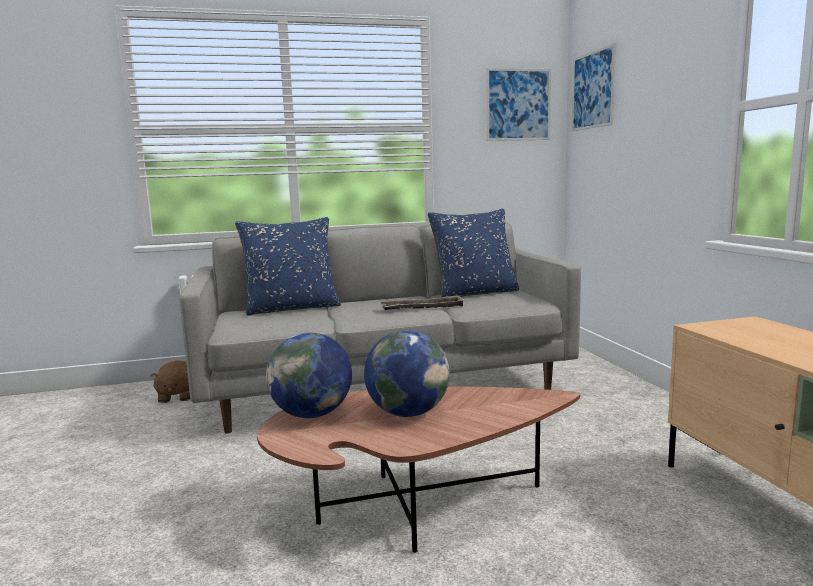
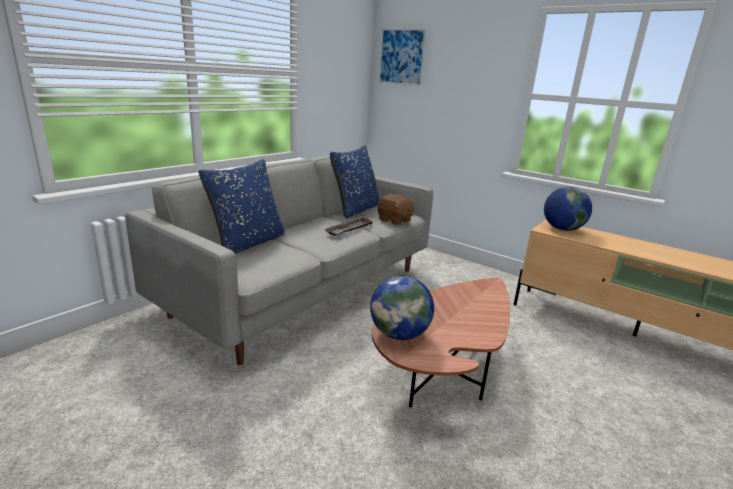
camera: 40 degrees left, 10 degrees up
(177, 396) = (128, 345): brown plush toy -> brown plush toy (394, 220)
(408, 413) = (449, 316): globe -> globe (562, 229)
(518, 105) = (347, 59): picture -> none

